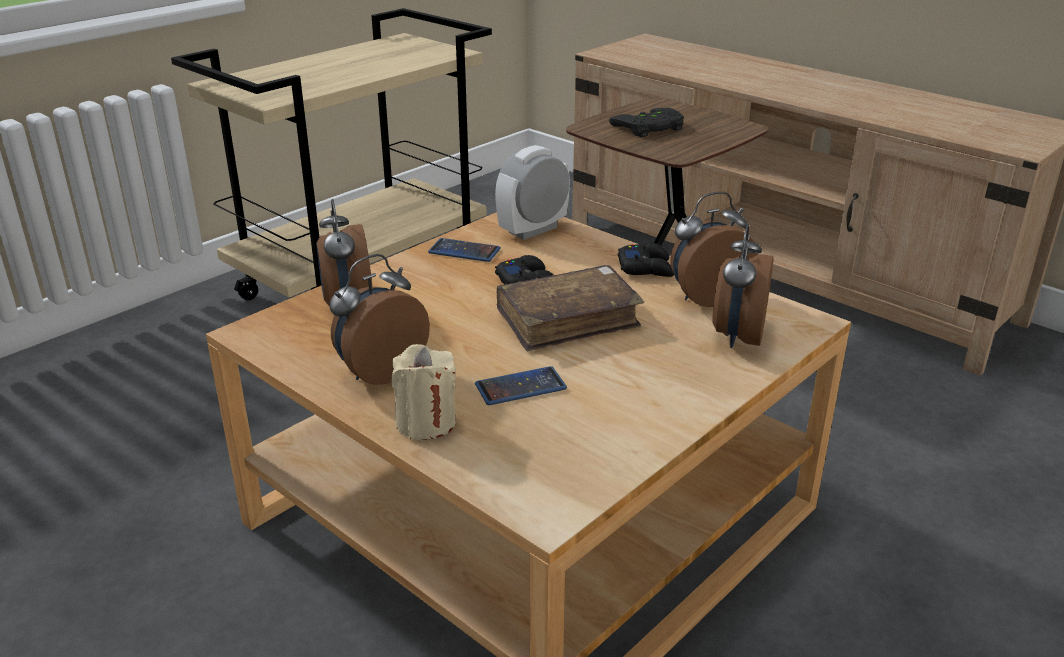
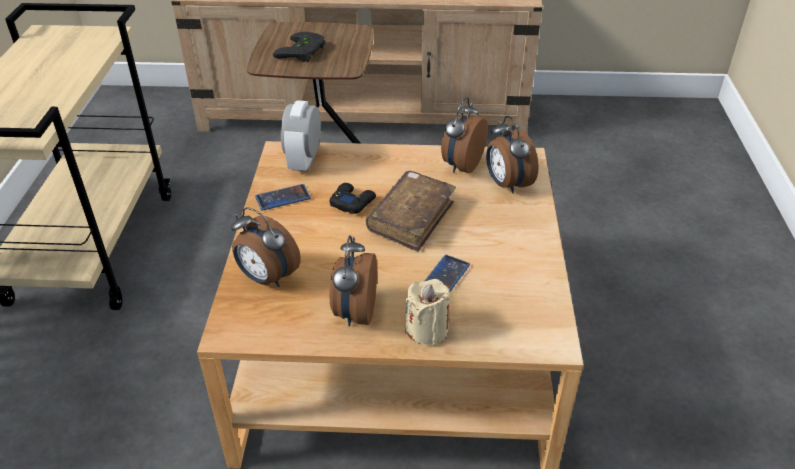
camera: 40 degrees left, 10 degrees up
(646, 268) = (405, 159): black game controller -> none

